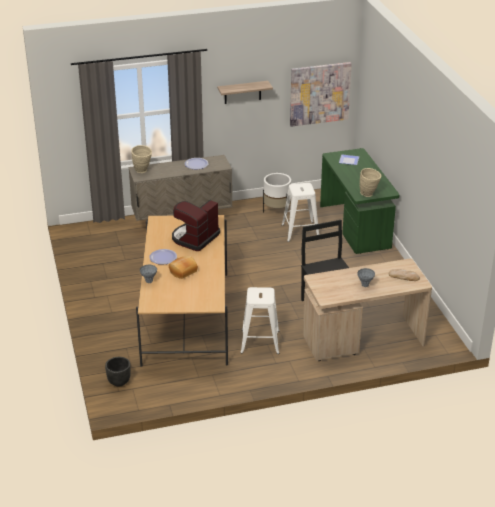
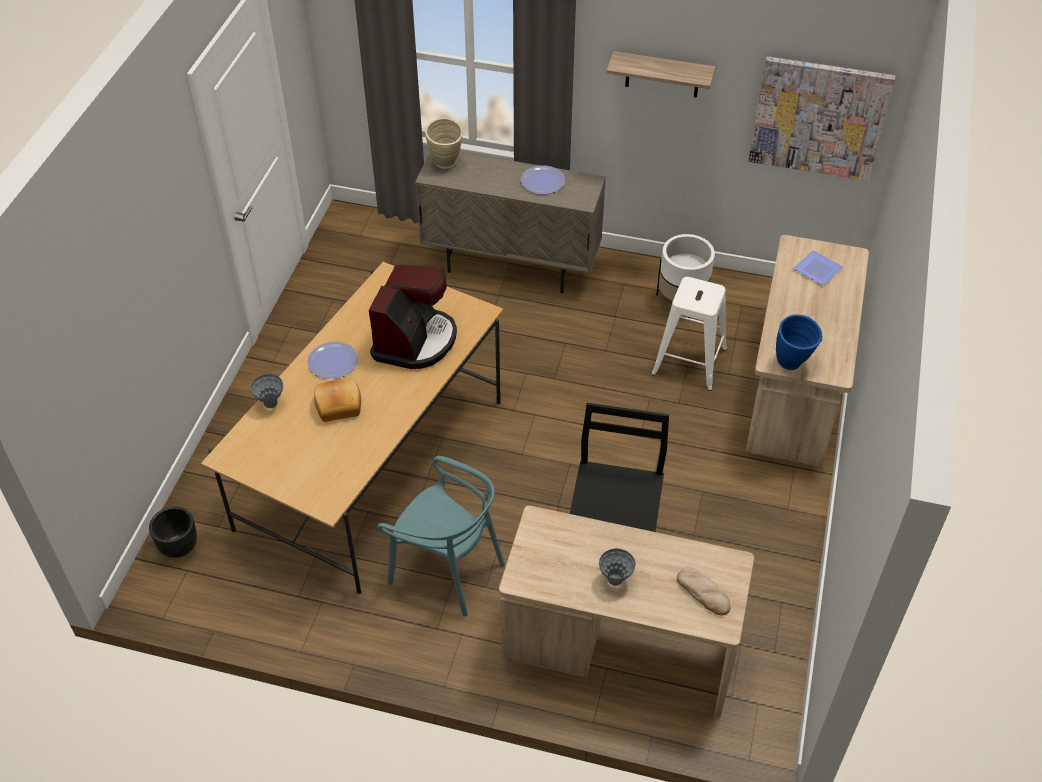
camera: 30 degrees right, 15 degrees up
(194, 238) = (415, 340): coffee machine -> coffee machine turned 135 degrees clockwise
(260, 341) = (447, 569): white stool -> turquoise chair
(356, 227) = (794, 391): green desk -> beige desk
(369, 195) = (793, 365): beige vase -> blue vase

